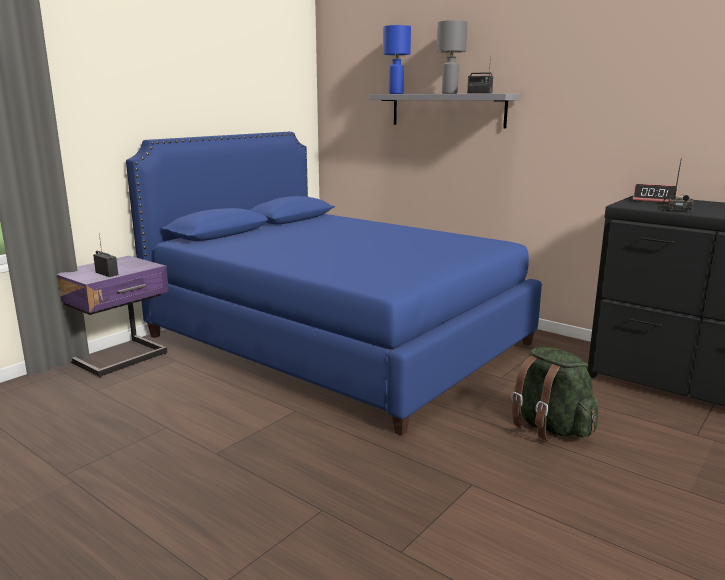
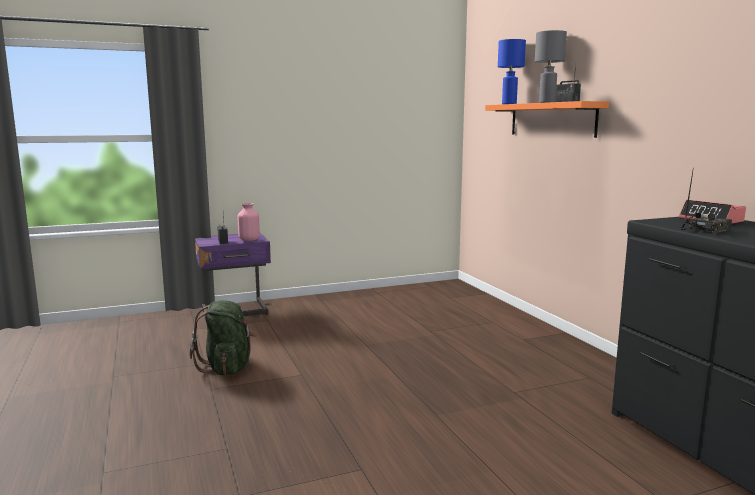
camera: 30 degrees right, 5 degrees down
(138, 267) = (249, 240): none -> pink vase
(337, 340) = (405, 329): blue bed -> none
(447, 110) = (551, 119): grey shelf -> orange shelf
(549, 428) = (500, 447): green backpack -> green backpack (227, 368)

